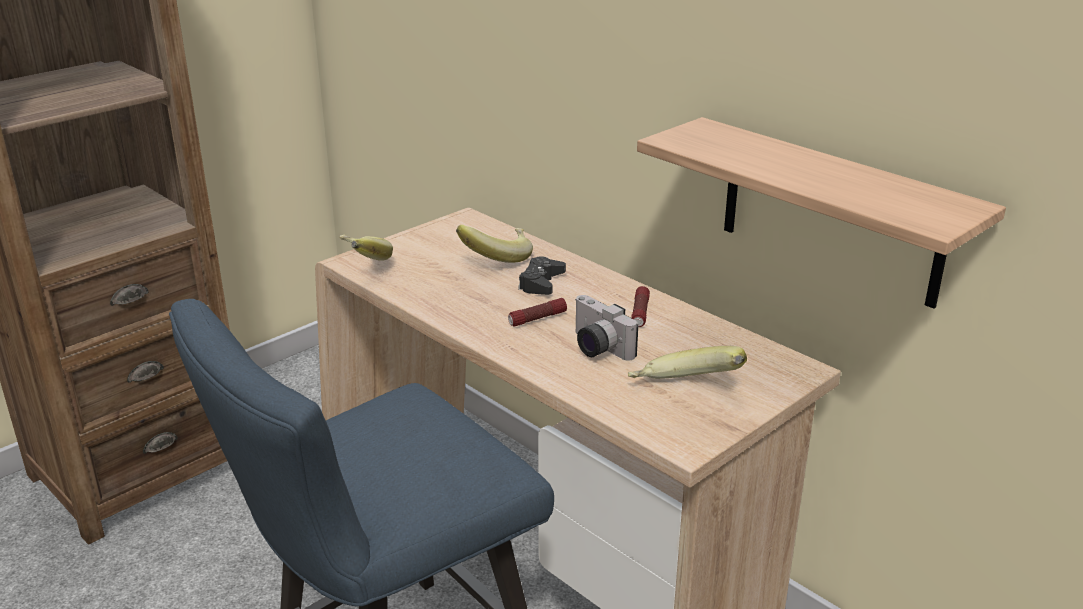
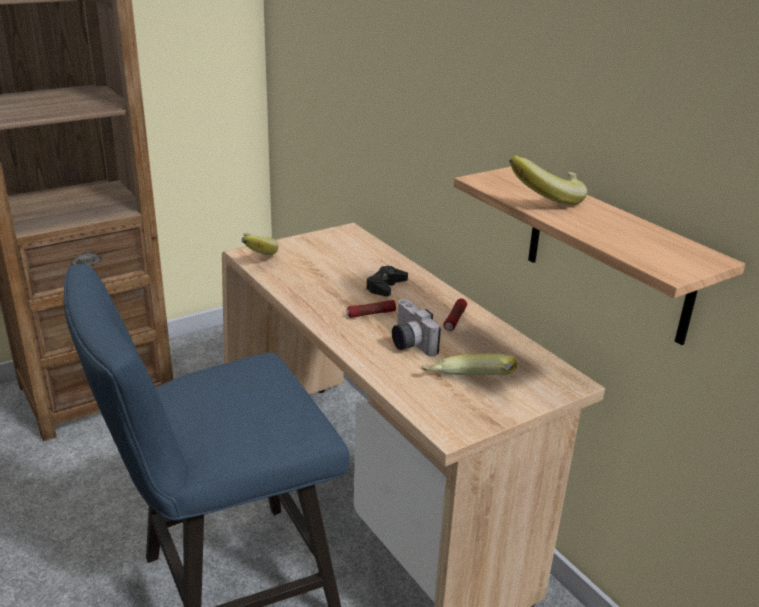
camera: 10 degrees right, 0 degrees up
(496, 258) = (358, 263): banana -> banana (546, 199)

